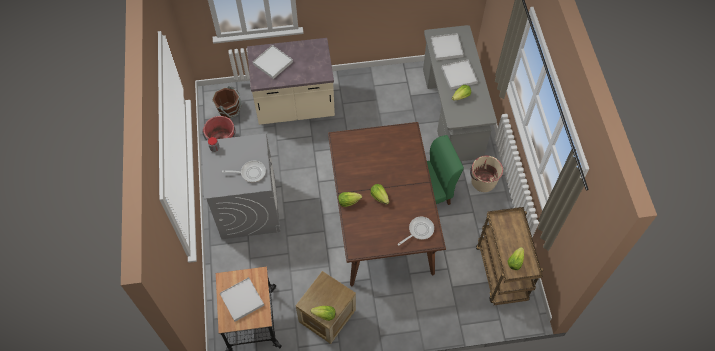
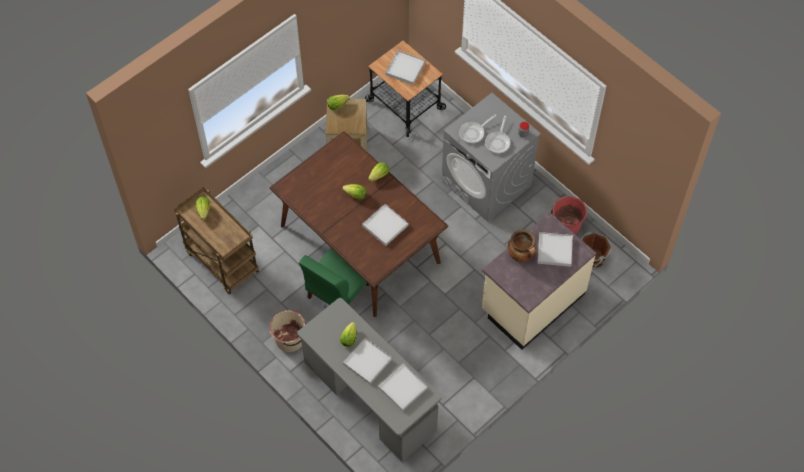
camera: 145 degrees right, 0 degrees up
(298, 73) = (521, 255): none -> cooking pot
(375, 159) = (385, 226): none -> white tray
(419, 230) = (301, 187): frying pan -> frying pan (498, 142)

